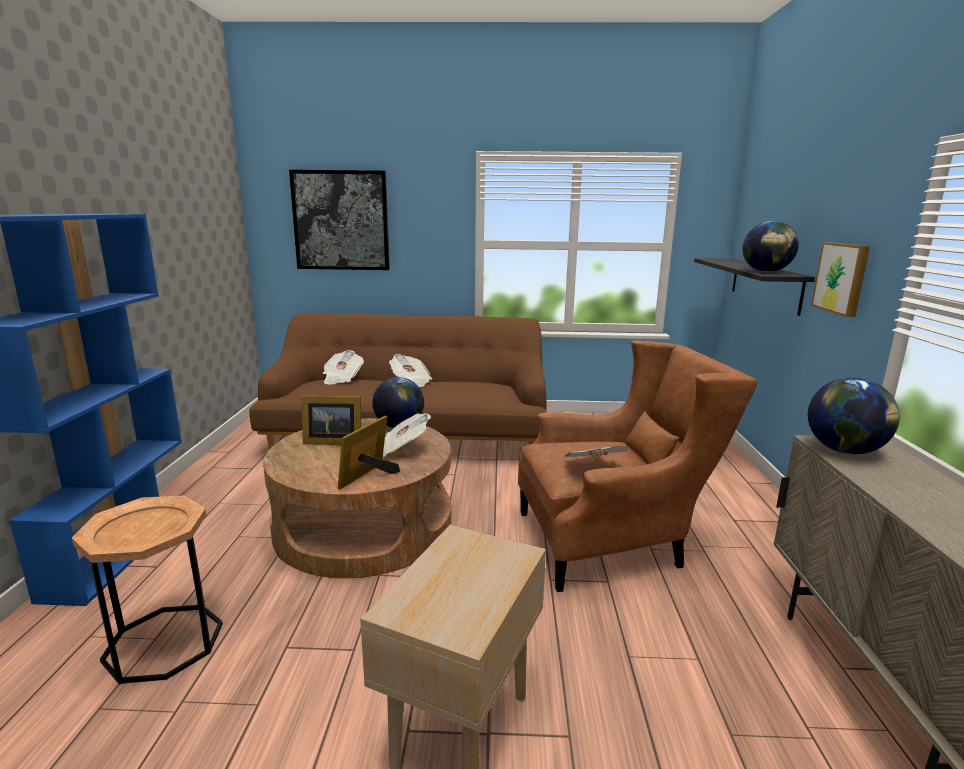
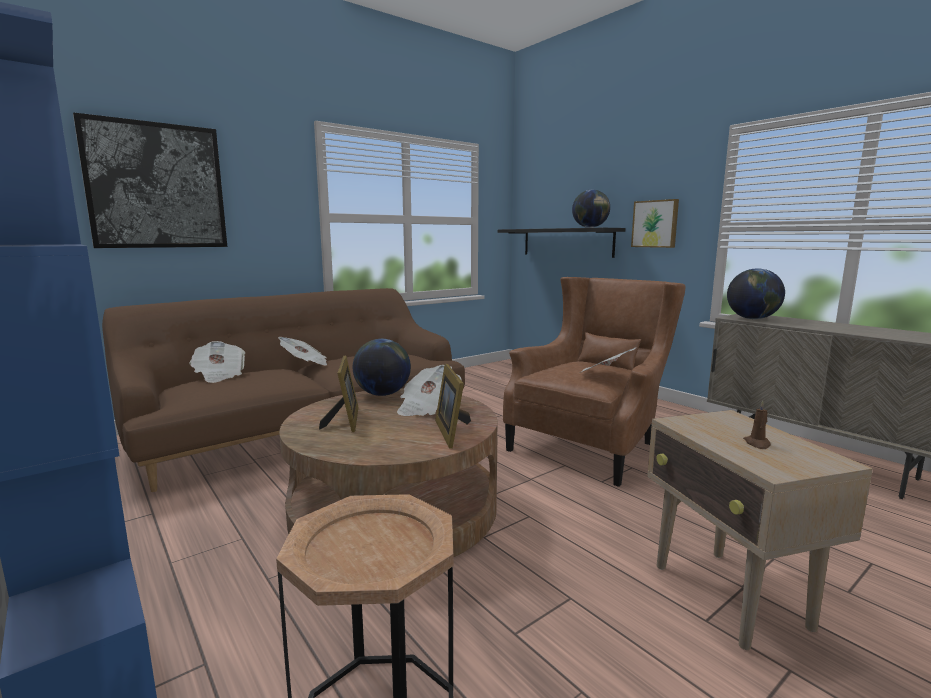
camera: 40 degrees left, 5 degrees down
(332, 441) = (345, 420): picture frame -> picture frame turned 60 degrees counterclockwise
(455, 586) = (757, 444): none -> brown candle

